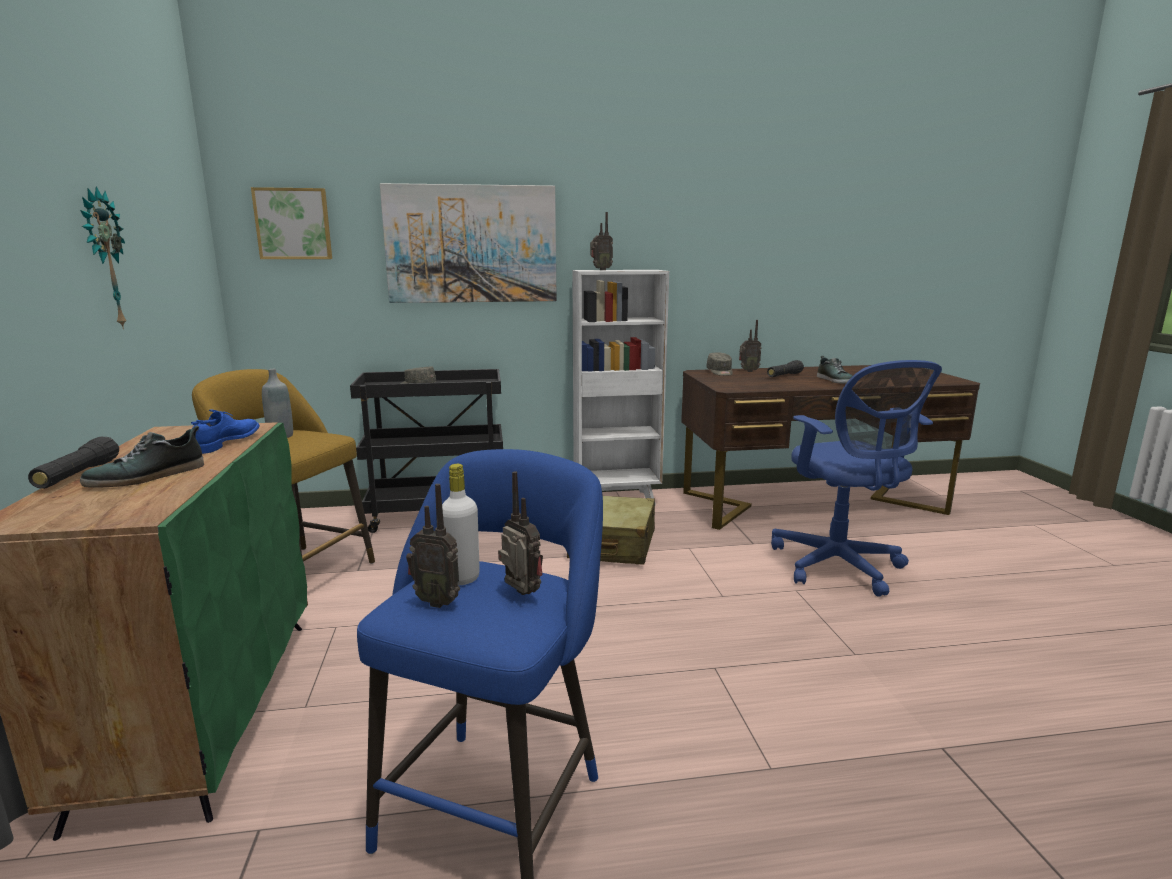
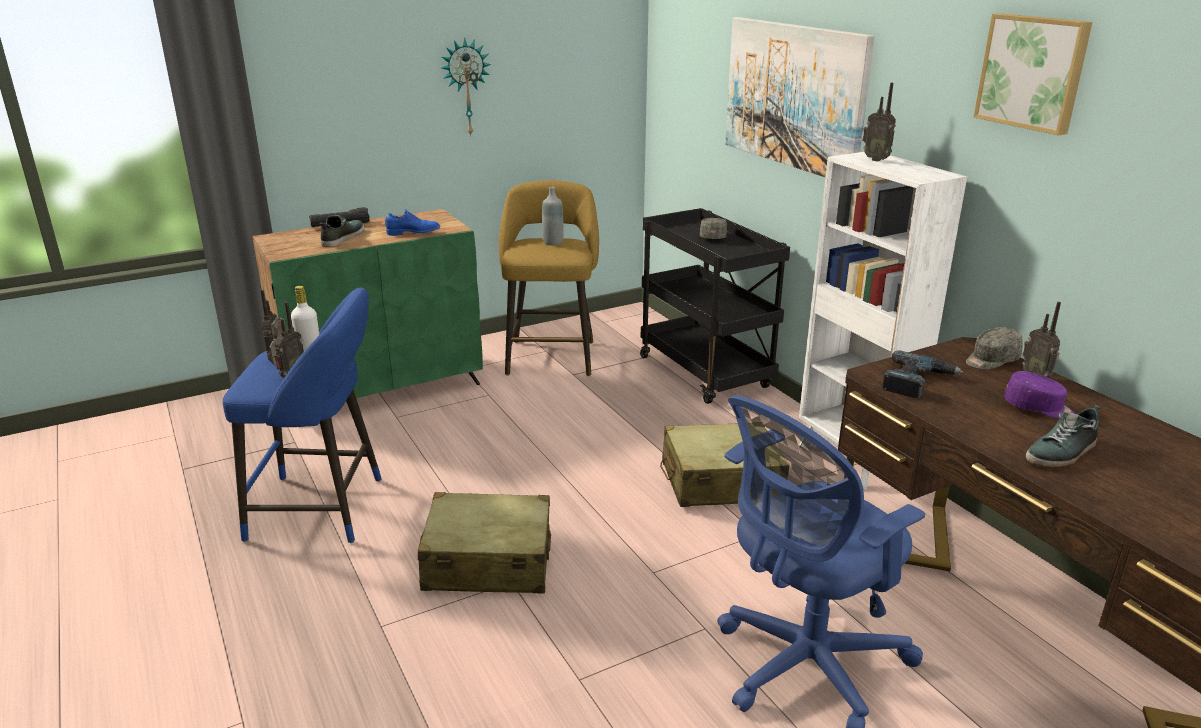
camera: 70 degrees right, 10 degrees up
(147, 476) = (342, 237): shoe -> shoe turned 90 degrees clockwise
(293, 224) = (685, 50): picture -> picture (1033, 72)
(677, 676) = (488, 562): none -> beige suitcase
(743, 384) = (917, 382): none -> power drill
(784, 375) = (1038, 408): black flashlight -> purple cap

